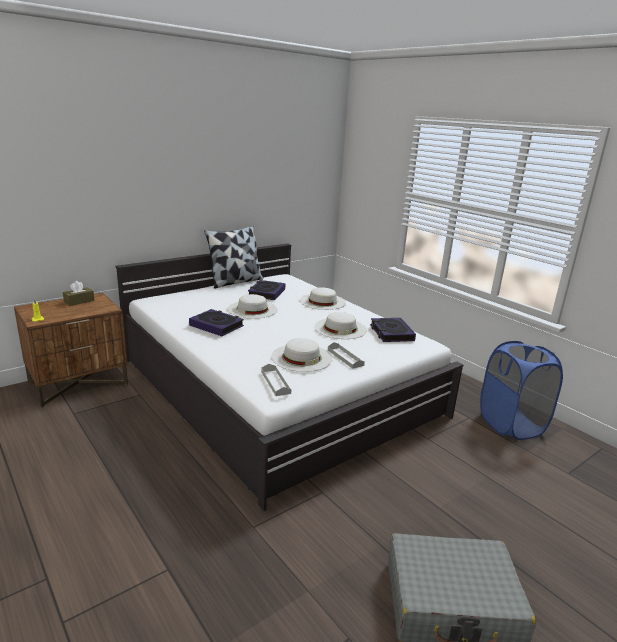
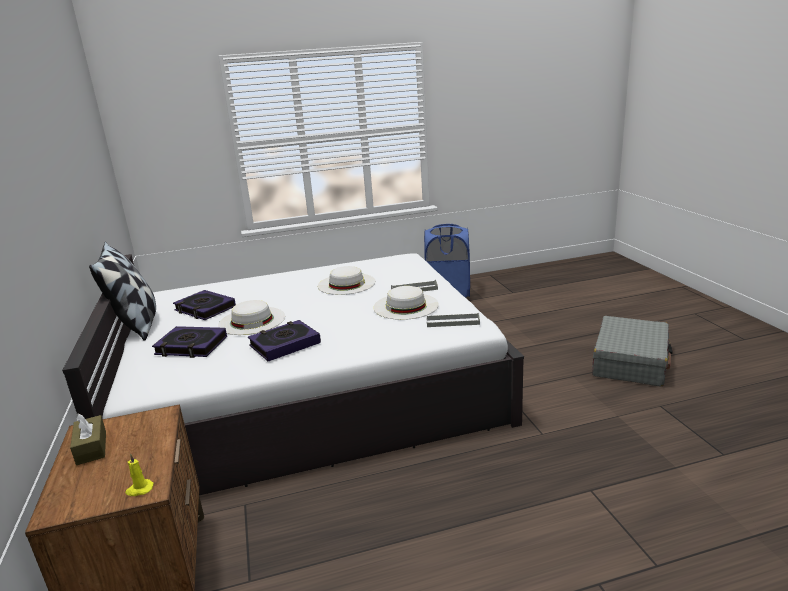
camera: 65 degrees left, 0 degrees up
(322, 301) = (267, 283): white hat -> none
(391, 333) = (375, 265): book -> book (191, 346)

